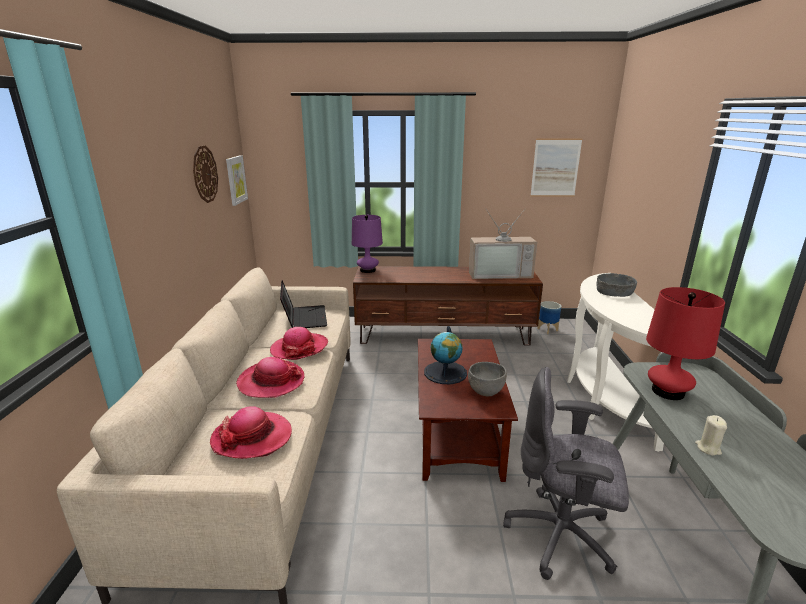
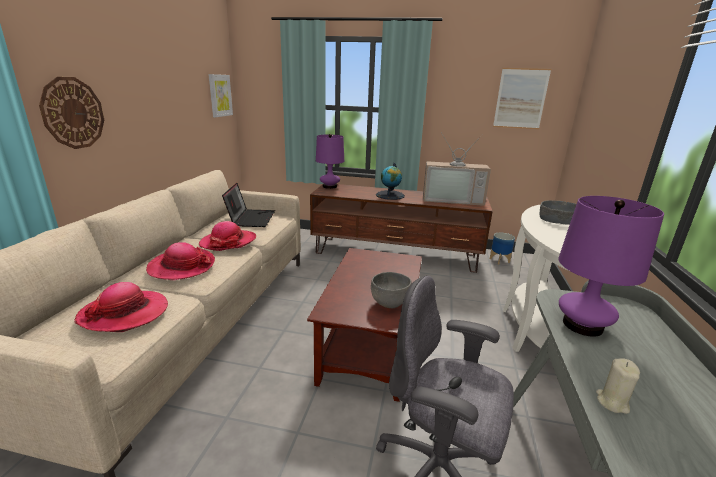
camera: 10 degrees right, 0 degrees up
(205, 174) = (178, 81): wall clock -> wall clock (73, 113)
(445, 372) = (358, 280): globe -> globe (390, 195)
(667, 391) = (582, 325): red table lamp -> purple table lamp

